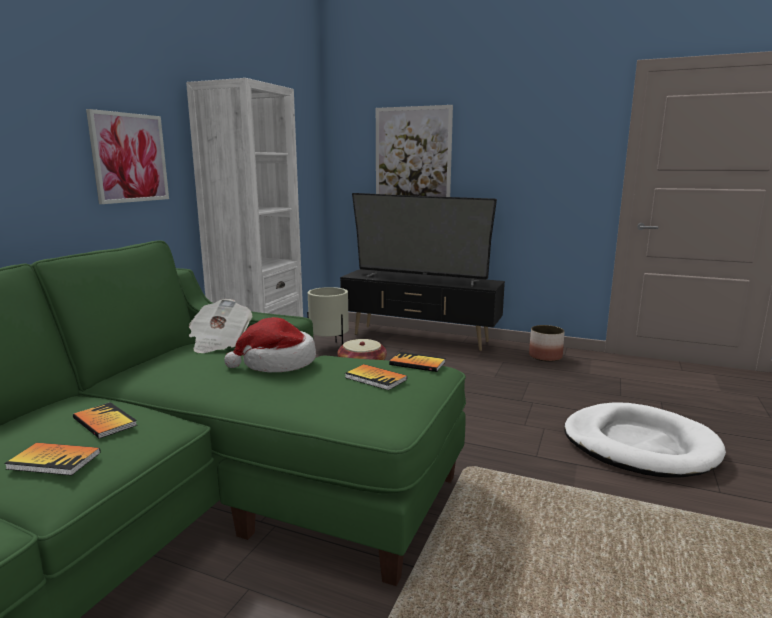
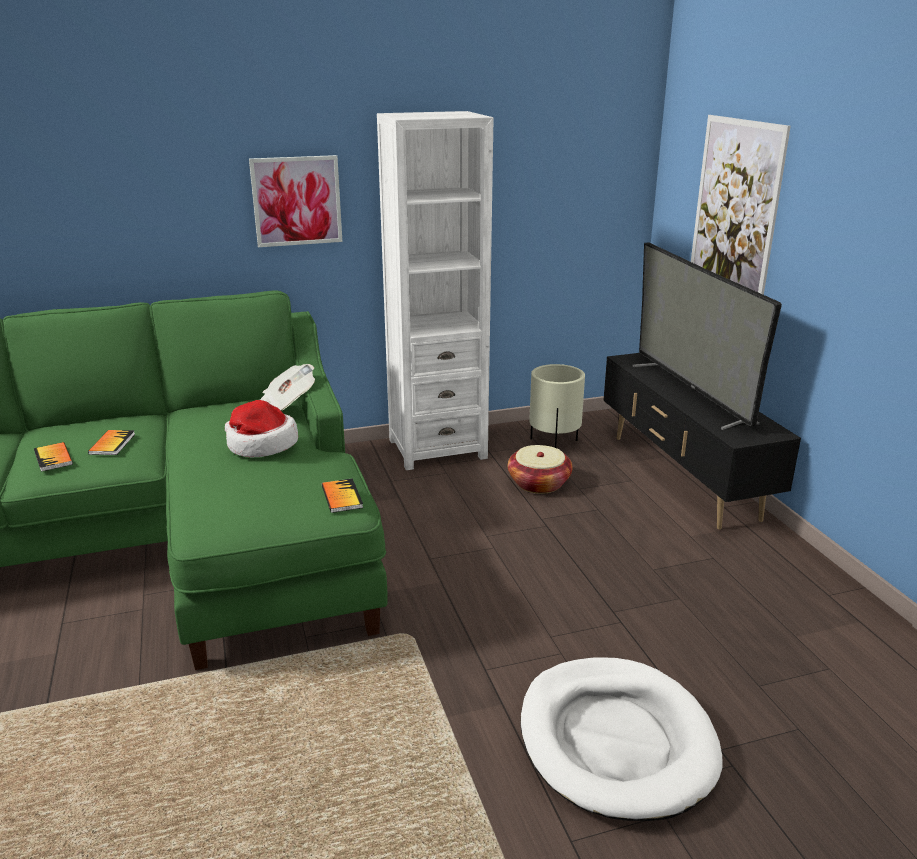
camera: 50 degrees right, 10 degrees up
(375, 378) = (272, 493): book -> none
(545, 356) = (792, 582): planter -> none

